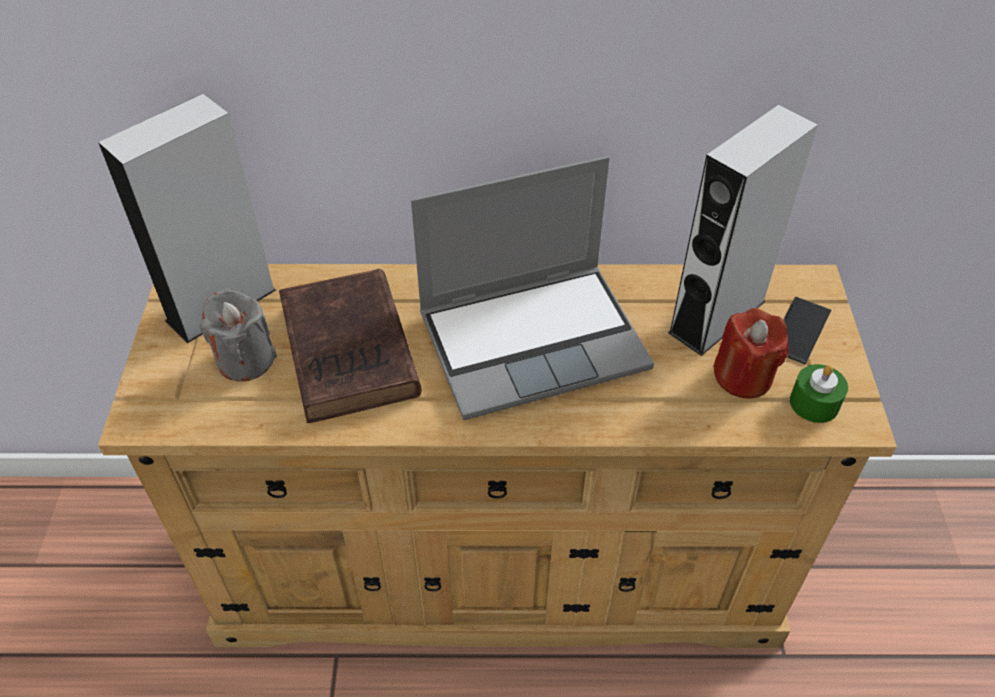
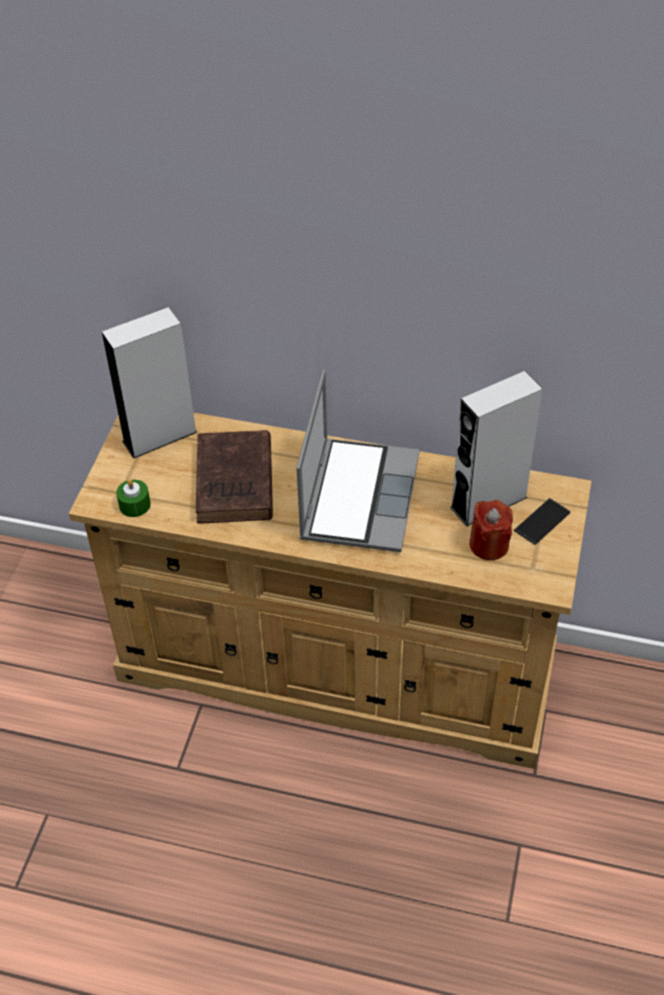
camera: 15 degrees right, 0 degrees up
(245, 360) = (167, 476): grey candle -> none
(534, 339) = (358, 495): laptop -> laptop turned 75 degrees counterclockwise
(814, 403) = (529, 571): green candle -> green candle (134, 505)

